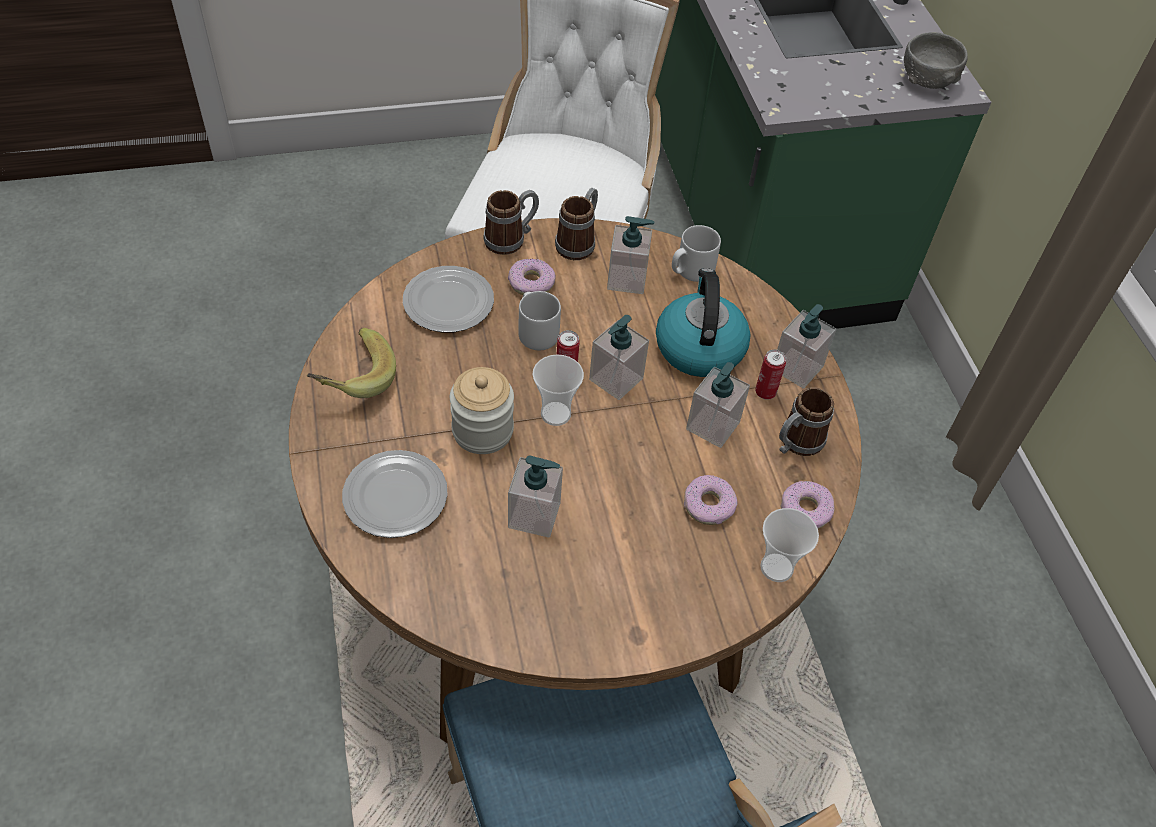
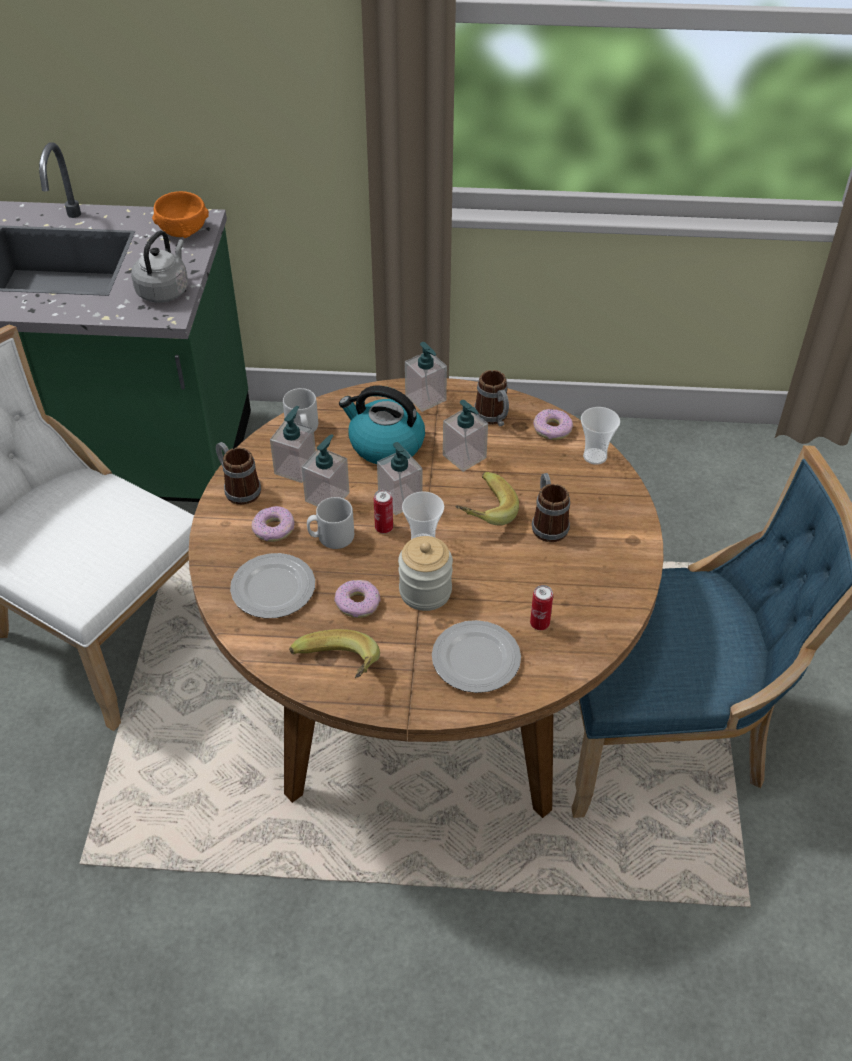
camera: 70 degrees left, 5 degrees down
(511, 238) = (213, 531): mug -> mug (547, 523)
(534, 515) = (517, 575): soap dispenser -> soap dispenser (327, 497)
(625, 460) = (481, 512): none -> banana
(709, 505) = (534, 476): donut -> donut (358, 603)
(765, 392) = (442, 421): can -> can (539, 624)
(818, 93) = (164, 290): none -> grey kettle
(927, 80) = (183, 231): grey bowl -> orange bowl

